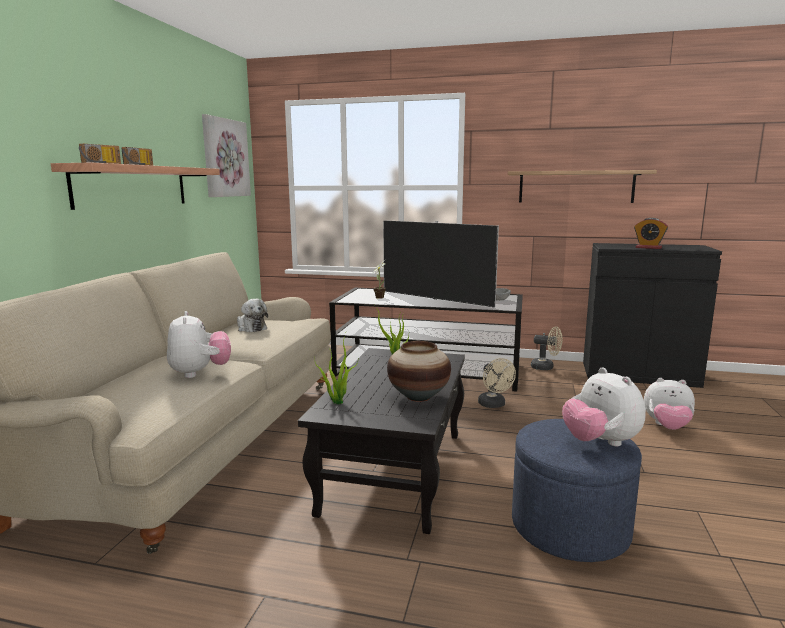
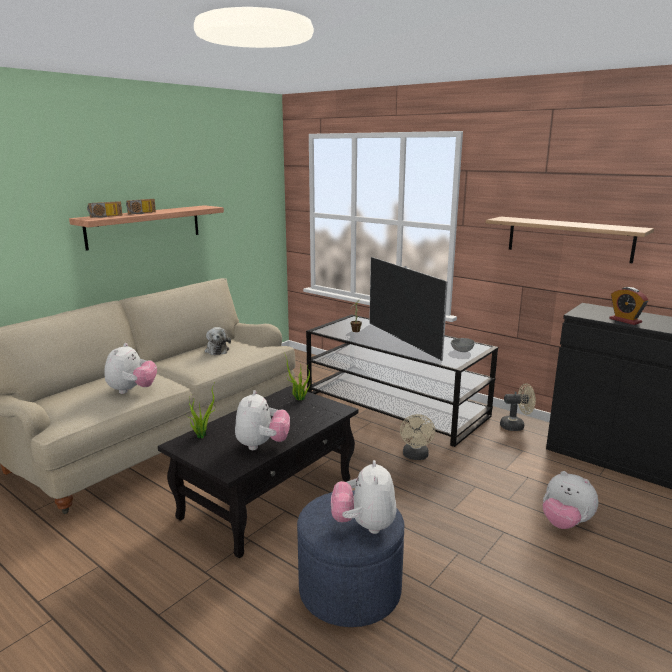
camera: 25 degrees right, 5 degrees up
(225, 158) = (248, 190): picture -> none
(418, 397) = (262, 445): vase -> plush toy
(546, 367) = (516, 426): beige fan -> beige fan turned 45 degrees counterclockwise

